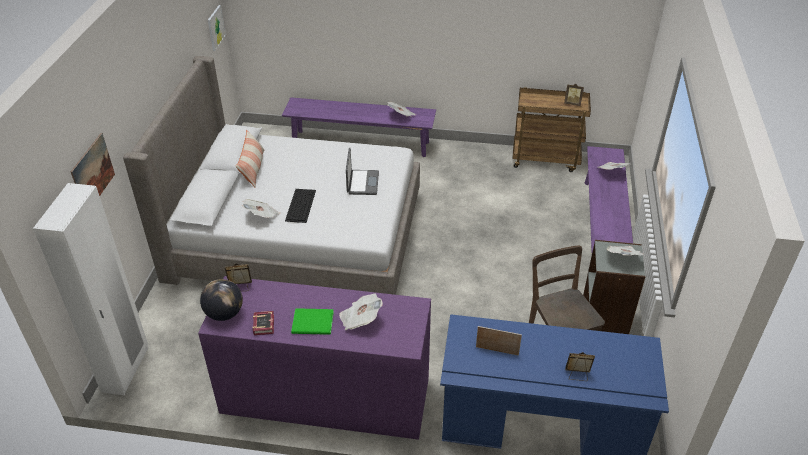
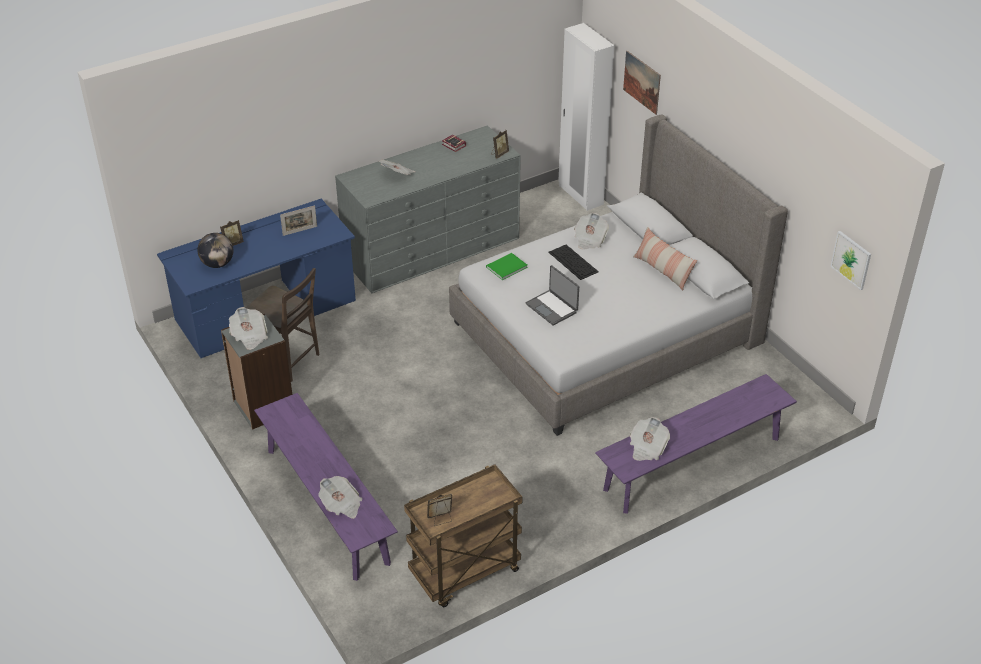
camera: 140 degrees right, 0 degrees up
(224, 313) = (486, 139): globe -> globe (217, 264)
(314, 323) = (424, 160): green book -> green book (505, 267)
(325, 395) = (432, 249): purple dresser -> grey dresser

